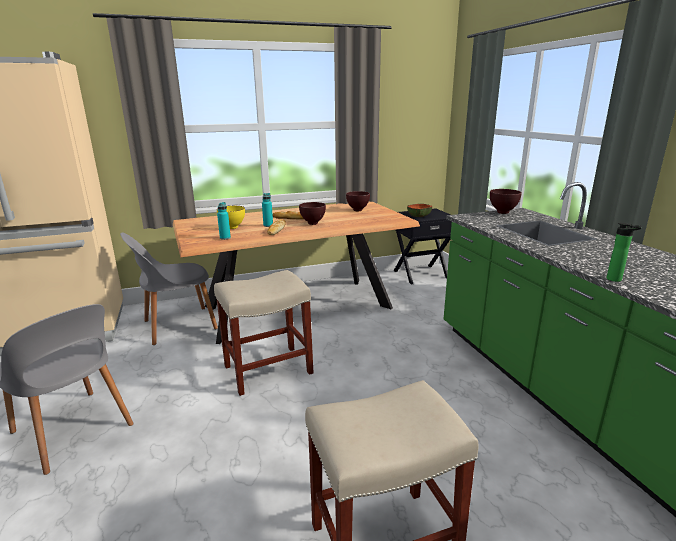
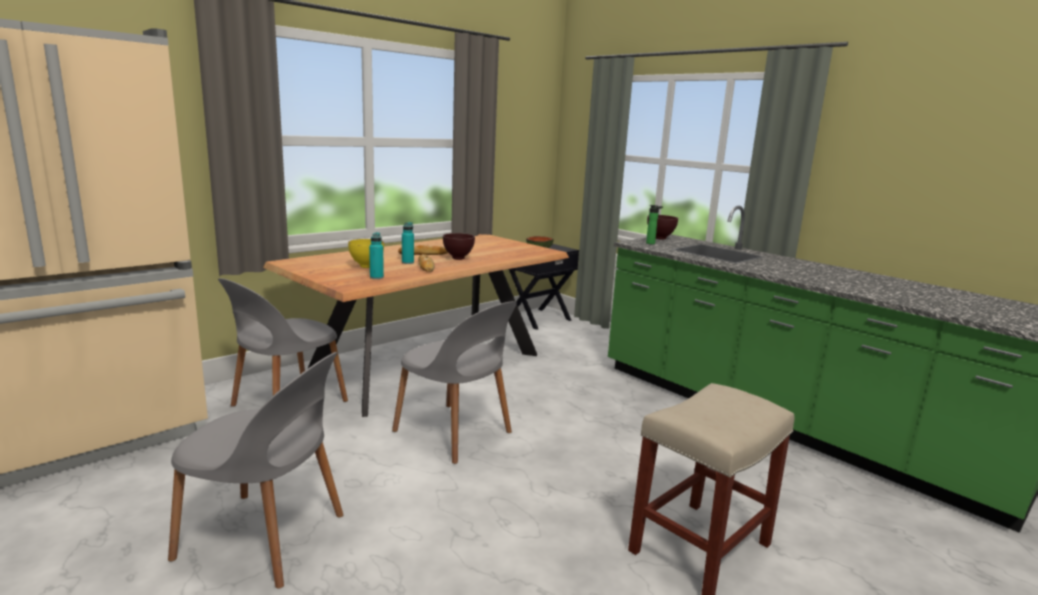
camera: 25 degrees left, 5 degrees down
(267, 370) = (454, 433): beige stool -> grey chair
(358, 210) = (487, 243): brown bowl -> none
(616, 279) = (816, 283): bottle -> bottle (652, 243)

